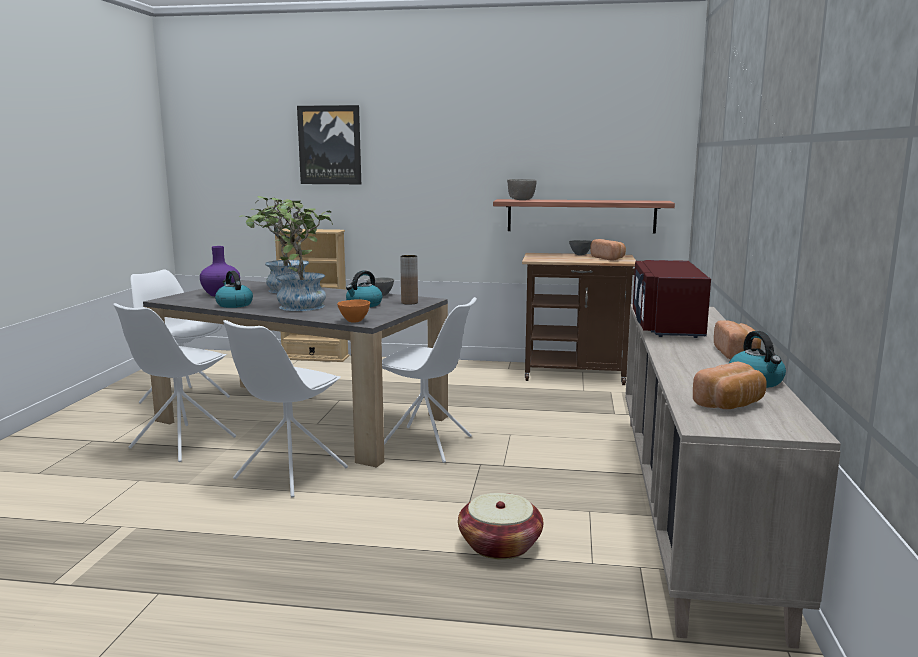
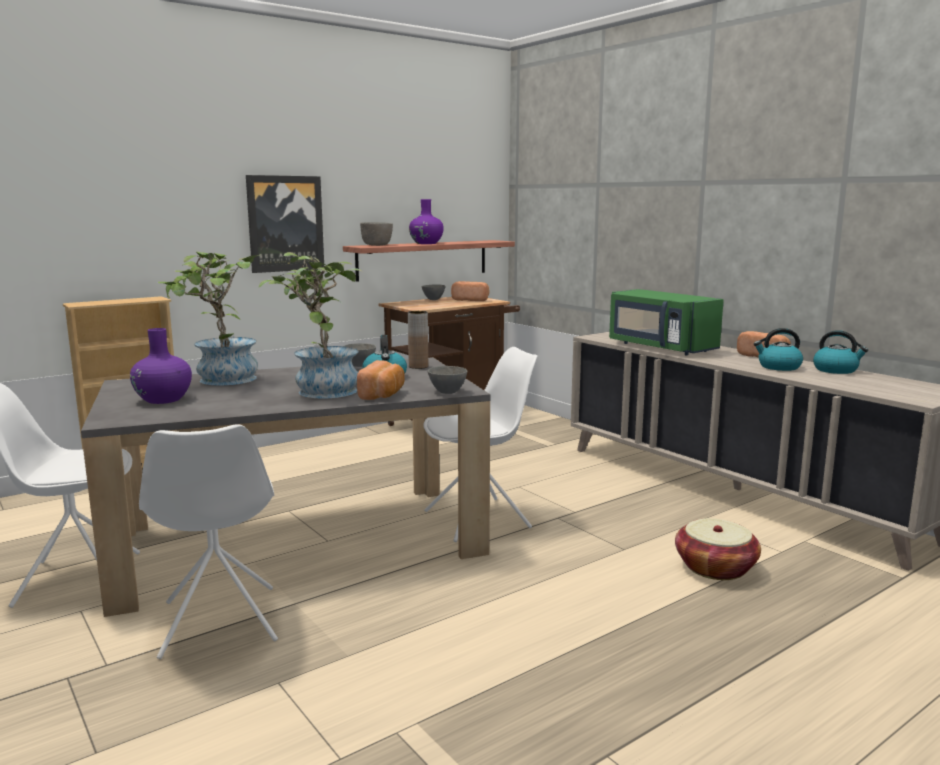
camera: 45 degrees left, 0 degrees up
(234, 304) = (239, 406): kettle -> kettle (778, 367)
(289, 474) = (429, 595): white chair -> none
(330, 145) = (130, 181): picture -> picture (285, 223)
(354, 321) = (447, 392): orange bowl -> grey bowl
(574, 200) = (426, 243): none -> purple vase
(665, 326) = (659, 347): red microwave -> green microwave
(731, 405) = (881, 386): bread -> bread (383, 395)

